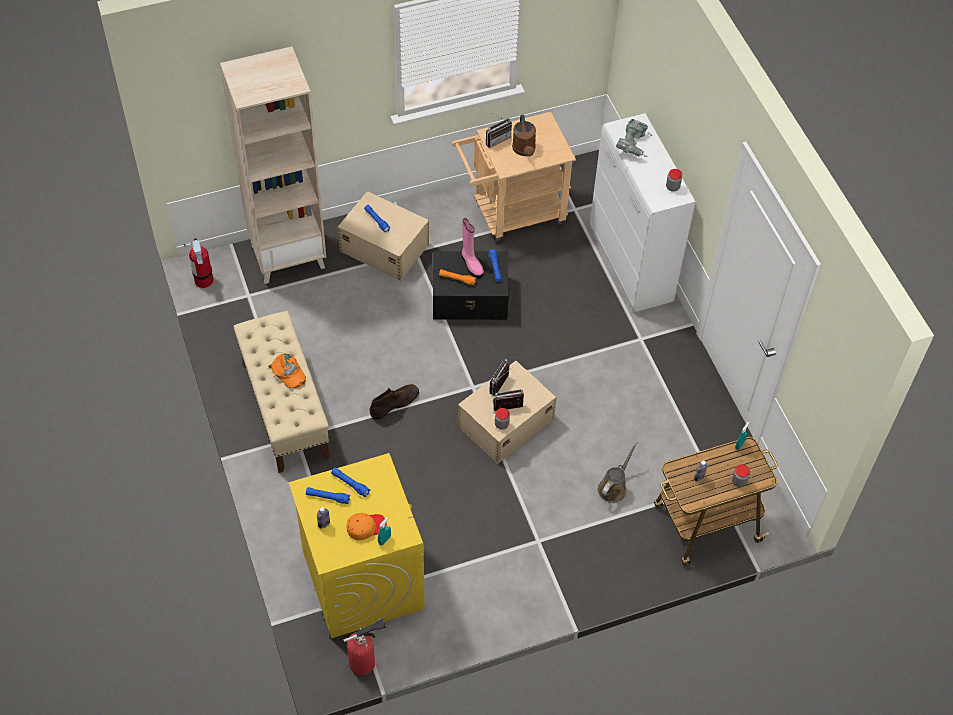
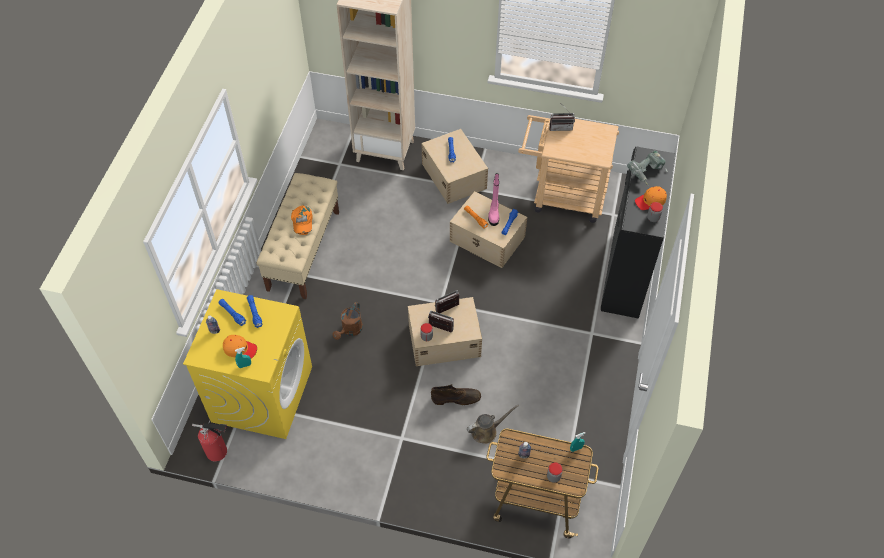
camera: 35 degrees right, 0 degrees up
(203, 280) = (319, 140): fire extinguisher -> none
(394, 403) = (378, 285): brown boot -> brown boot (456, 398)
(470, 297) = (487, 239): black storage box -> beige storage box
(524, 150) = (575, 145): brown watering can -> brown watering can (350, 330)
(631, 265) = (625, 276): white cabinet -> black cabinet
(658, 172) = (650, 201): none -> orange cap

